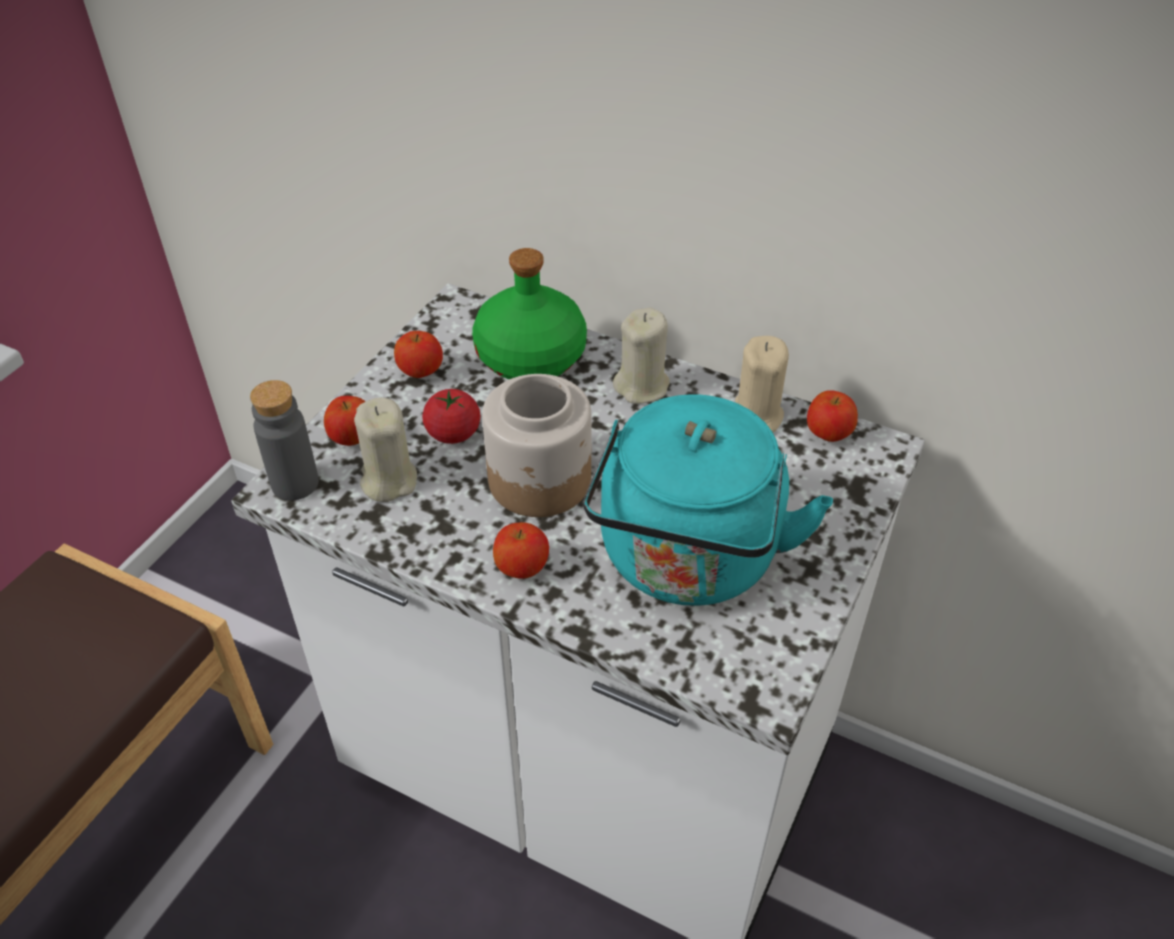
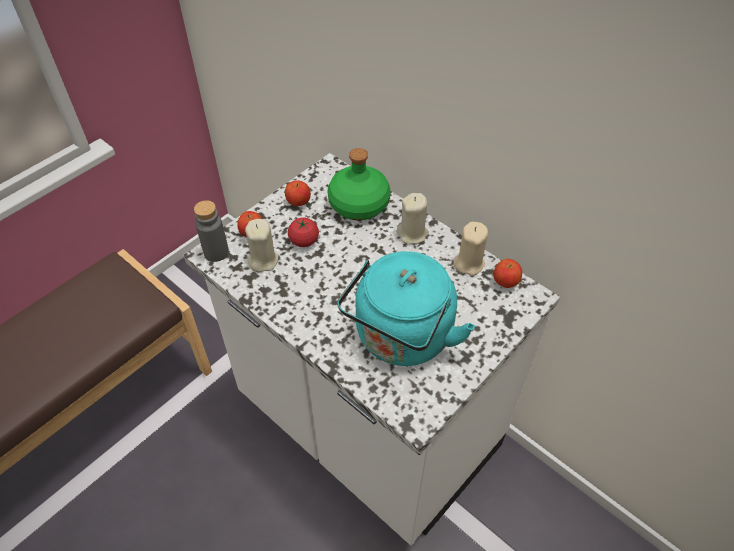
camera: 15 degrees right, 5 degrees up
(521, 568) = (314, 323): apple -> none
(540, 481) = (340, 277): jar -> none

